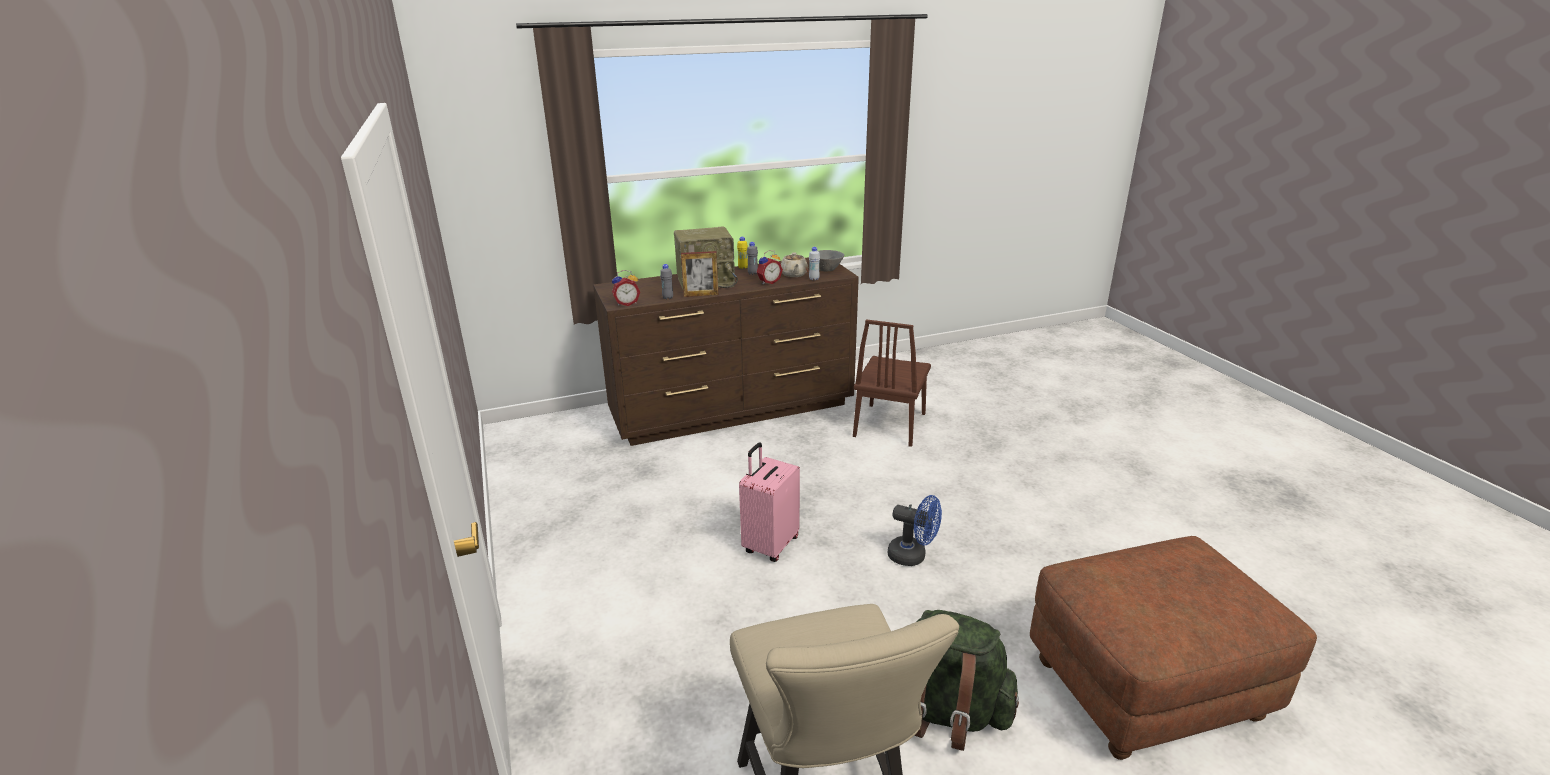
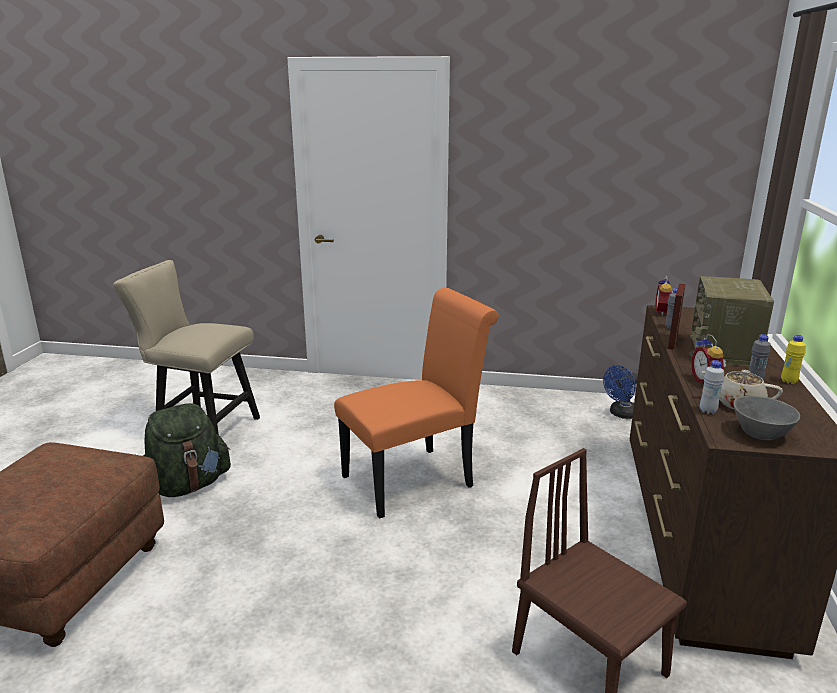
camera: 120 degrees right, 5 degrees down
(770, 545) = (415, 479): pink suitcase -> orange chair
(913, 556) = (322, 543): blue fan -> blue fan (621, 414)

